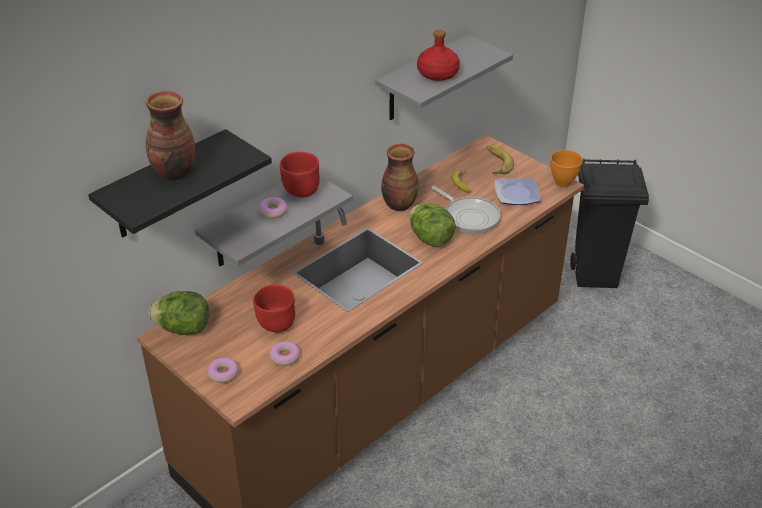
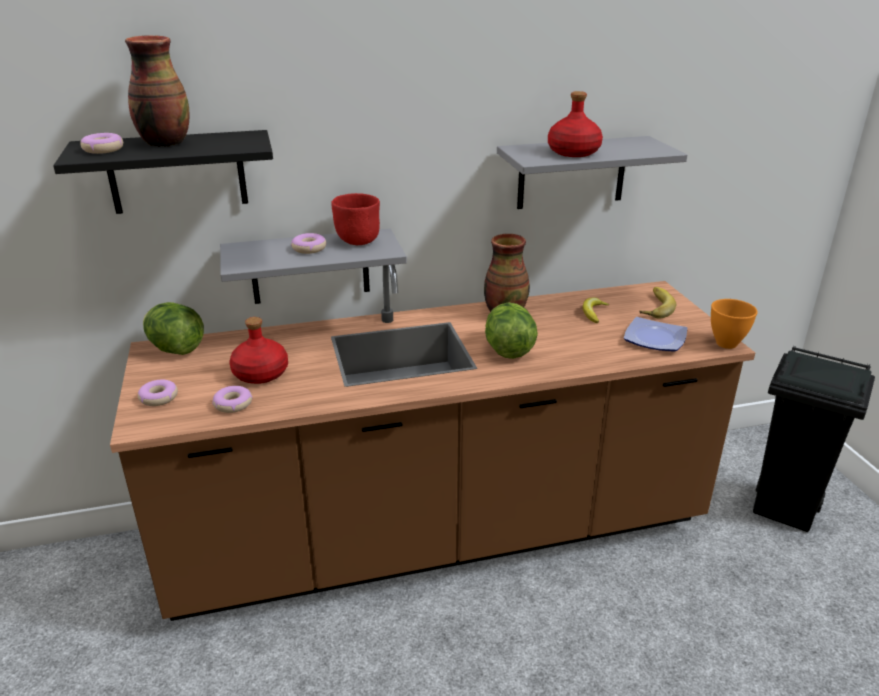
camera: 30 degrees right, 10 degrees down
(139, 196) = (103, 149): none -> donut
(276, 325) = (260, 374): red bowl -> red bottle
(469, 217) = (574, 343): frying pan -> none

